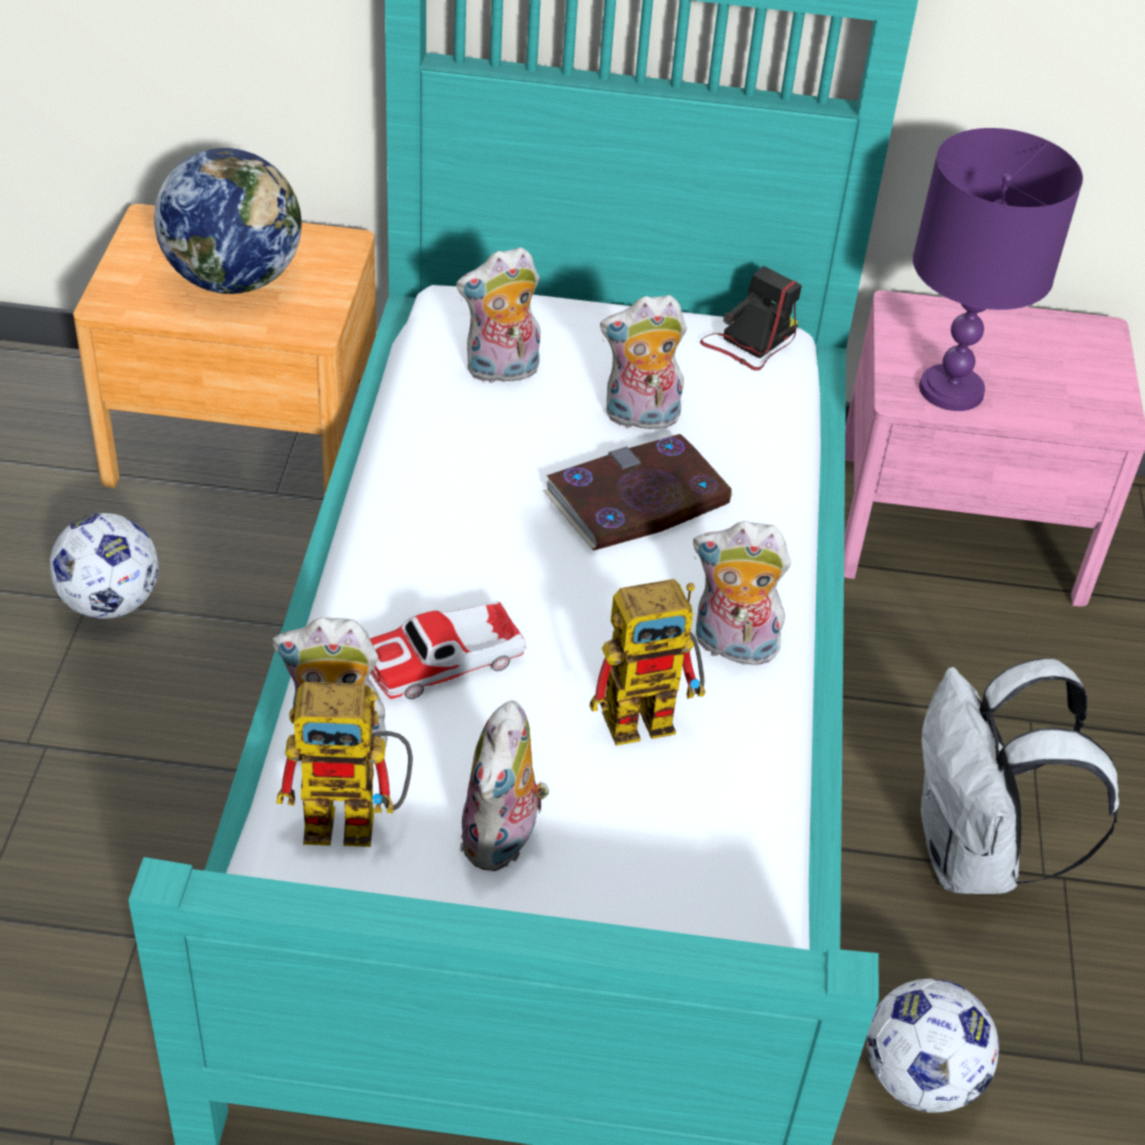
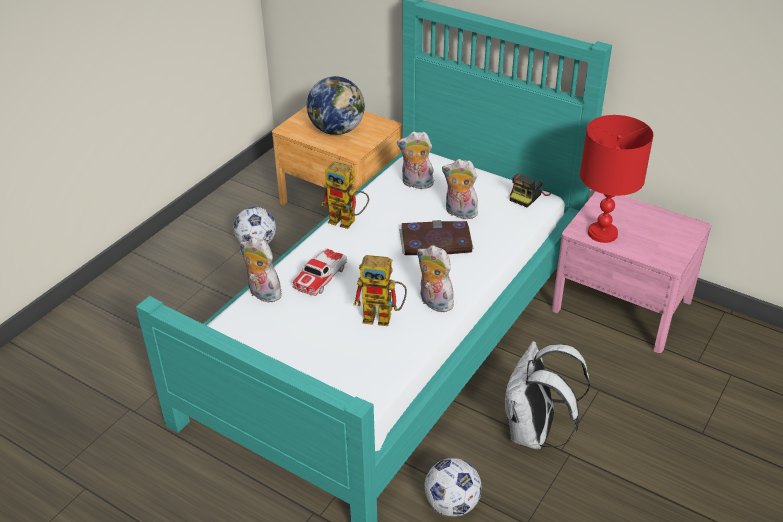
camera: 30 degrees right, 5 degrees down
(357, 820) = (252, 319): toy robot -> toy robot (348, 221)
(445, 660) = (320, 277): toy car -> toy car turned 60 degrees counterclockwise
(502, 840) = (297, 341): plush toy -> none
(750, 341) = (528, 196): camera -> camera turned 150 degrees clockwise
(949, 390) = (601, 233): purple table lamp -> red table lamp

